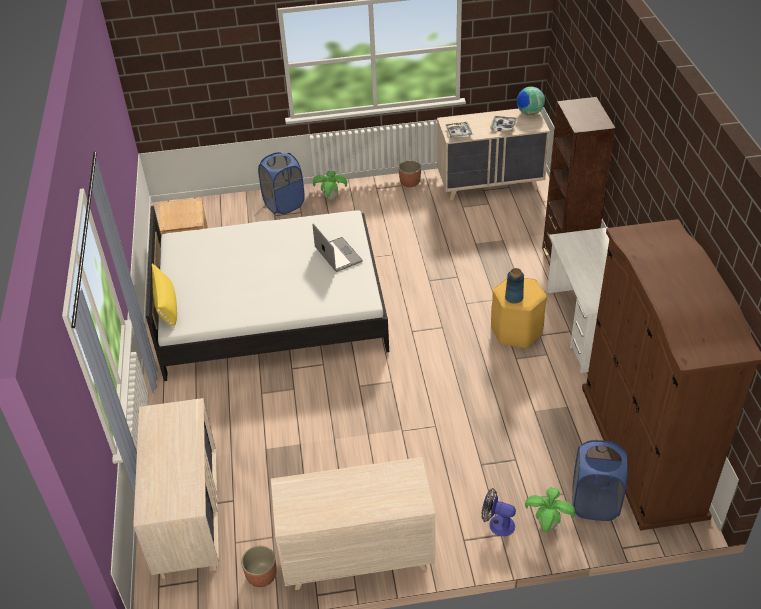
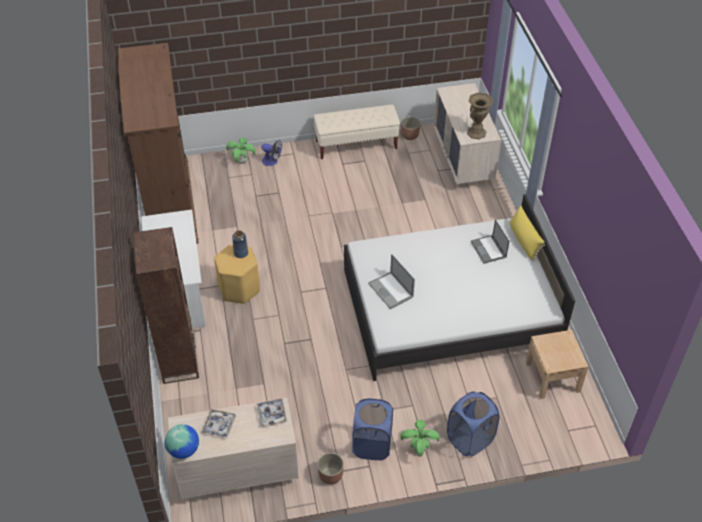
camera: 175 degrees right, 5 degrees up
(171, 418) = (476, 133): none -> brown vase
(214, 294) = (488, 249): none -> laptop
(356, 556) = (356, 145): beige dresser -> beige bench
(594, 503) = (210, 173): blue laundry basket -> blue laundry basket (372, 445)

